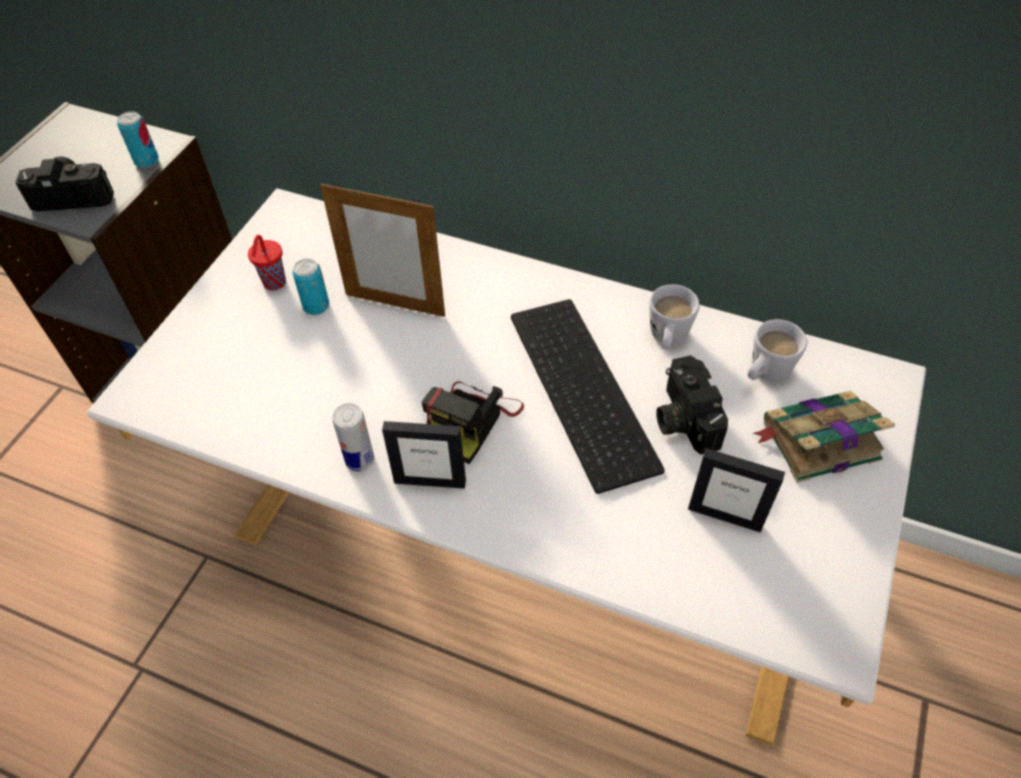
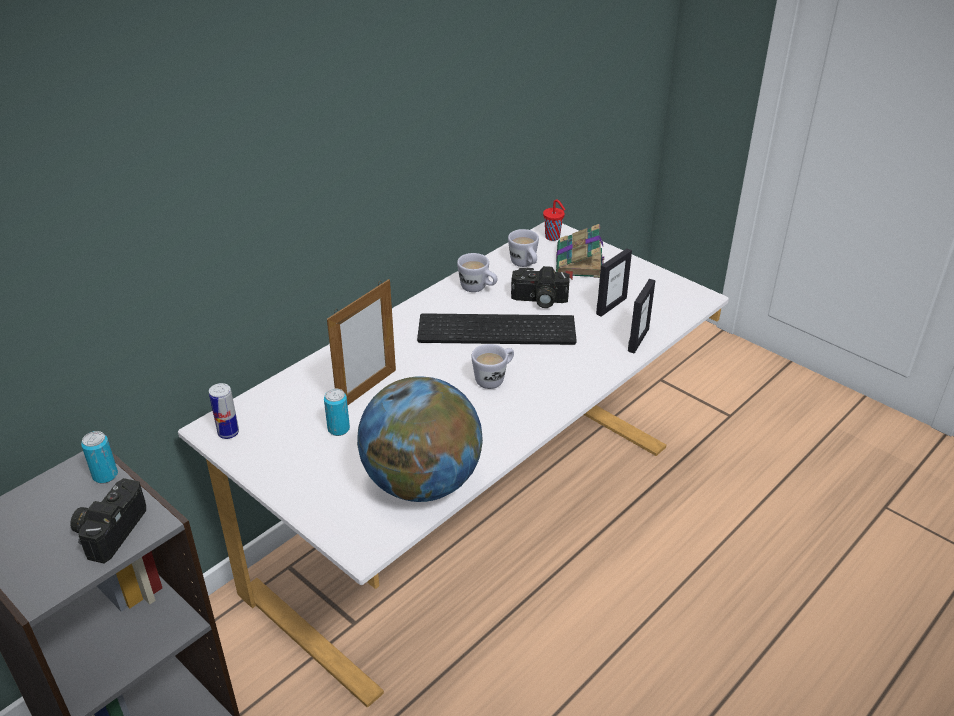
camera: 70 degrees left, 15 degrees down
(245, 413) = (422, 483): none -> globe
(274, 284) = (296, 448): red cup -> red cup (553, 237)
(359, 460) = (498, 433): can -> can (228, 433)
(430, 481) = (531, 406): picture frame -> picture frame (638, 340)
(471, 421) = (494, 379): camera -> white mug

